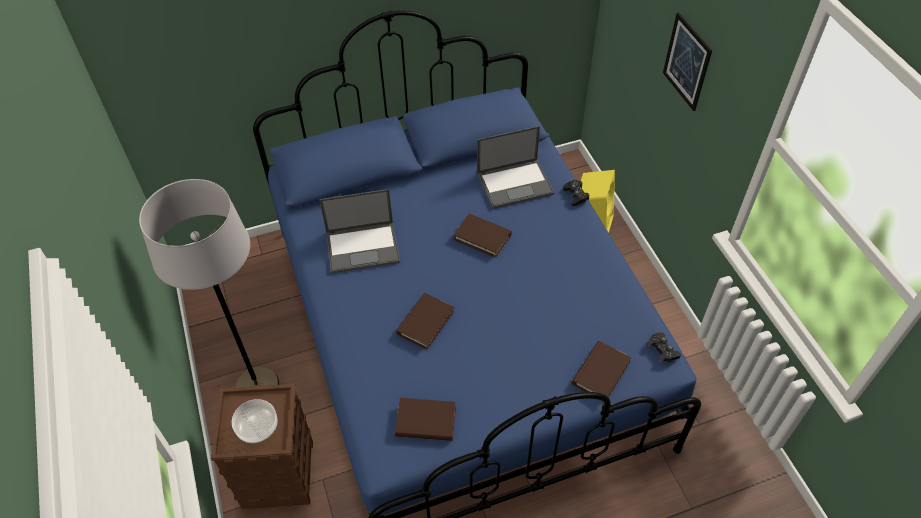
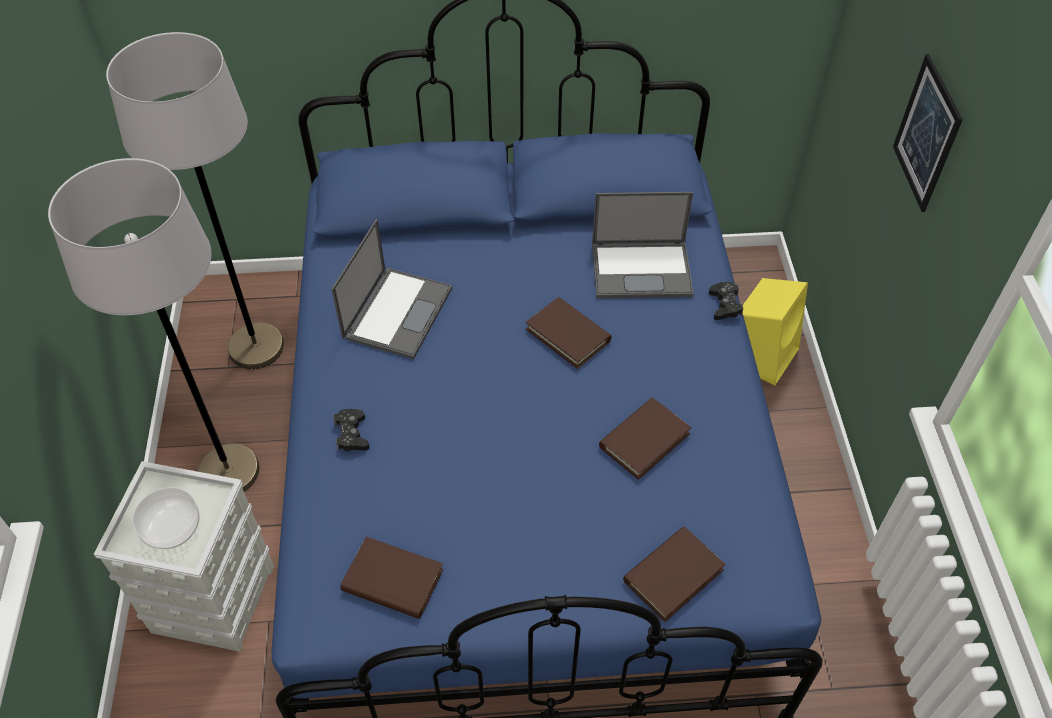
camera: 15 degrees right, 0 degrees up
(245, 296) = (256, 347): none -> grey floor lamp
(277, 474) = (213, 597): brown storage box -> grey storage box
(363, 247) = (398, 311): laptop -> laptop turned 75 degrees counterclockwise
(425, 322) = (443, 438): brown book -> brown book (644, 440)
(662, 350) = (780, 565): black game controller -> black game controller (352, 434)

